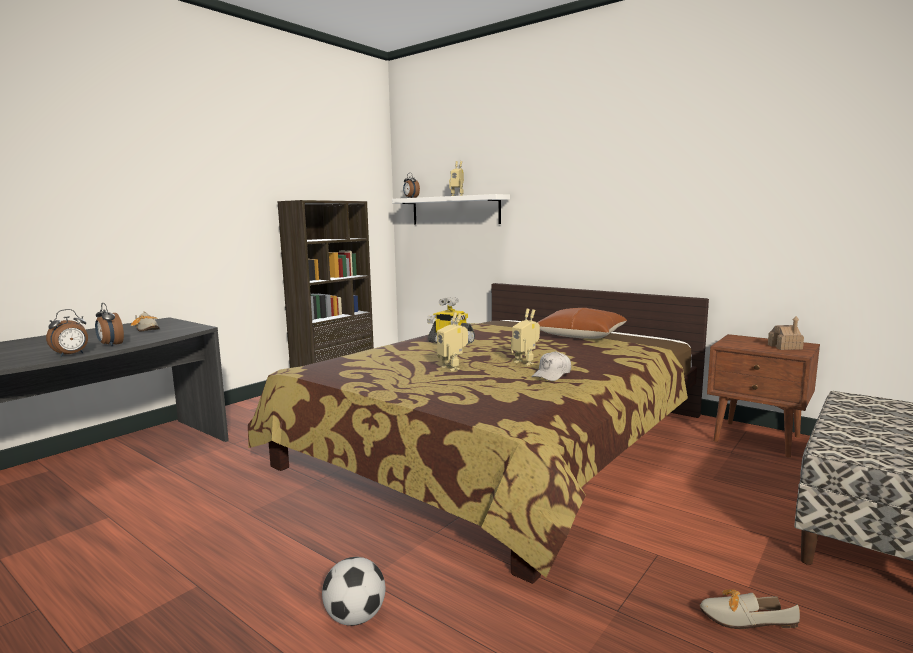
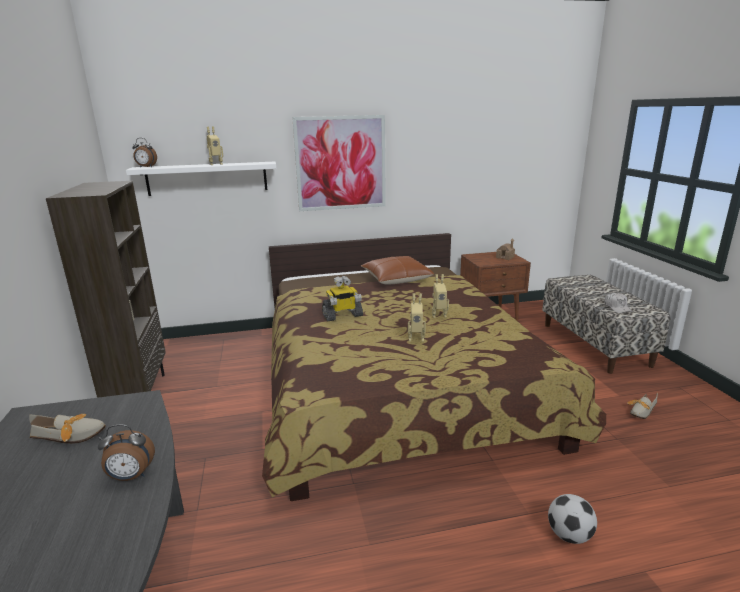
camera: 50 degrees left, 10 degrees up
(71, 354) = (141, 516): alarm clock -> none
(552, 375) = (477, 319): white cap -> white cap (617, 308)
(573, 197) = (341, 163): none -> picture

